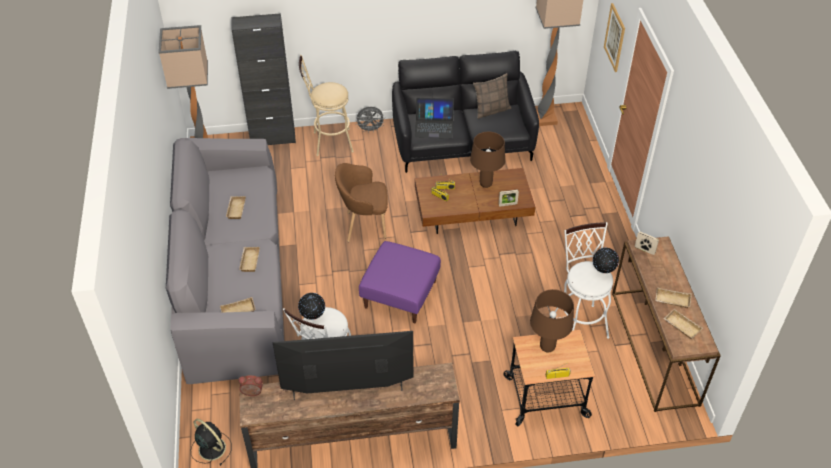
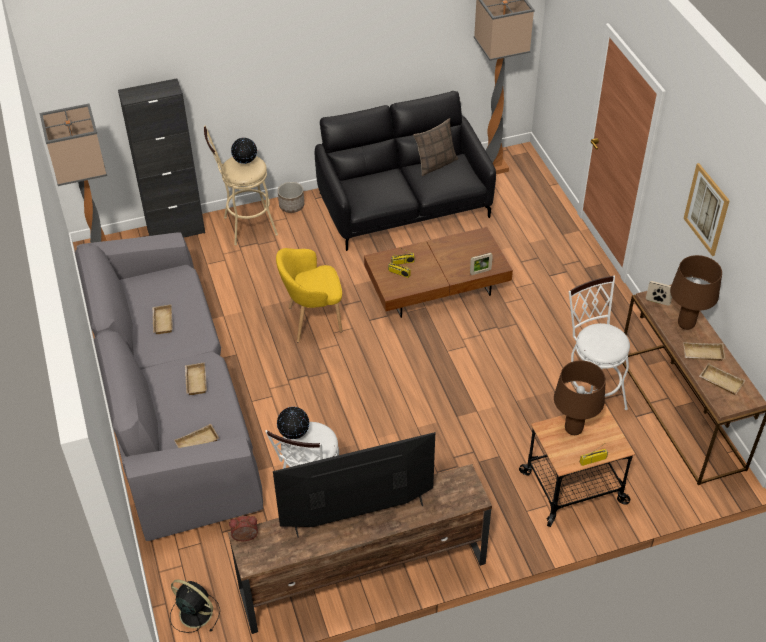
camera: 10 degrees left, 0 degrees up
(364, 226) = (312, 321): brown armchair -> yellow armchair
(370, 130) = (292, 205): grey fan -> planter
(400, 295) = (376, 395): purple ottoman -> none
(434, 126) = (373, 191): laptop -> none
(485, 184) = (449, 251): brown table lamp -> brown table lamp (685, 324)
(603, 271) = (616, 332): globe -> globe (245, 163)
(614, 37) = (573, 61): picture -> picture (706, 209)

